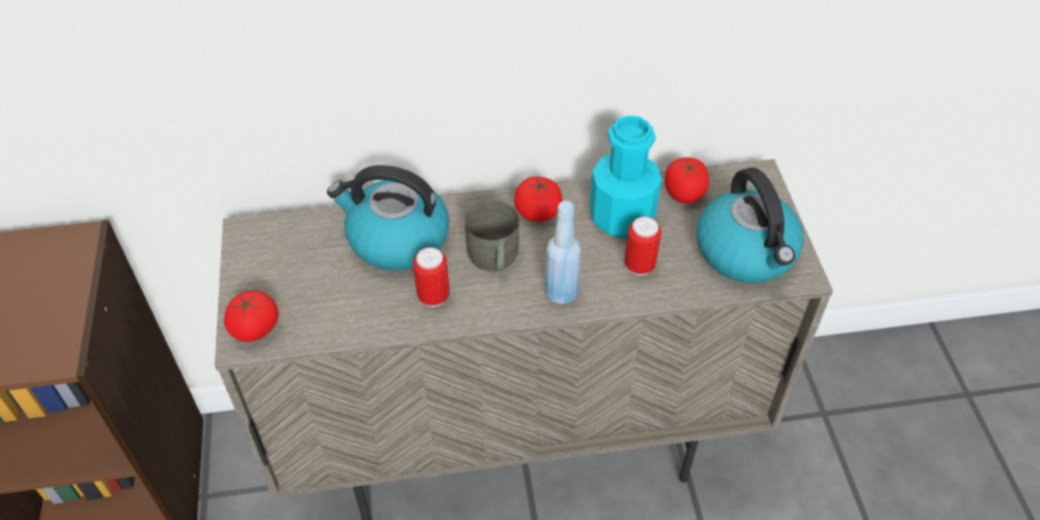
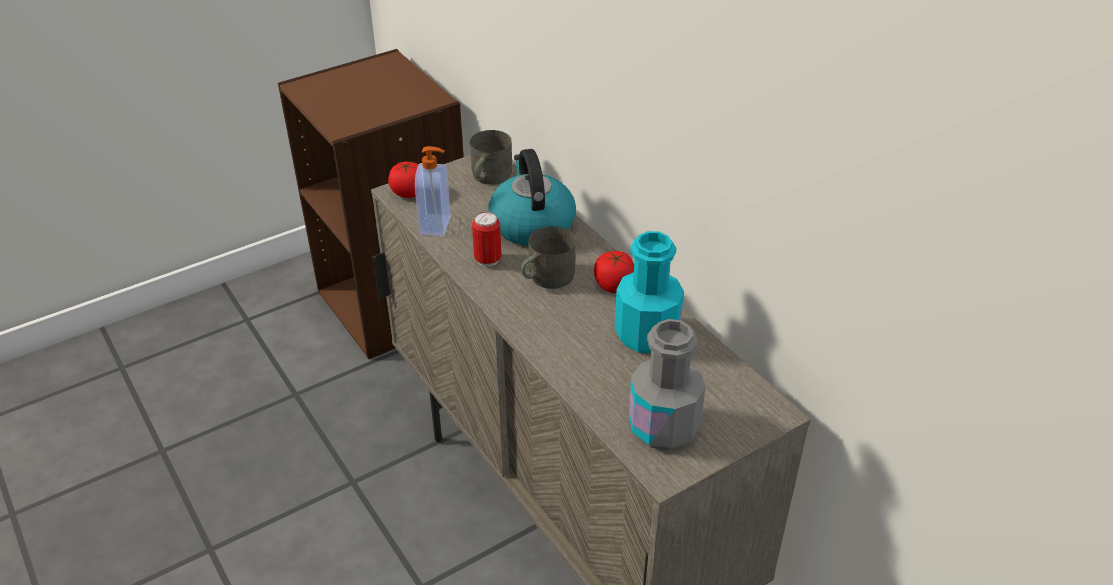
camera: 65 degrees right, 10 degrees down
(281, 245) = (489, 177): none -> grey mug
(339, 322) = (436, 225): none -> soap dispenser
(561, 292) = (535, 323): blue bottle -> none
(639, 266) = (597, 361): can -> none
(684, 193) = (707, 366): tomato -> none
(747, 253) = (663, 427): kettle -> grey bottle

